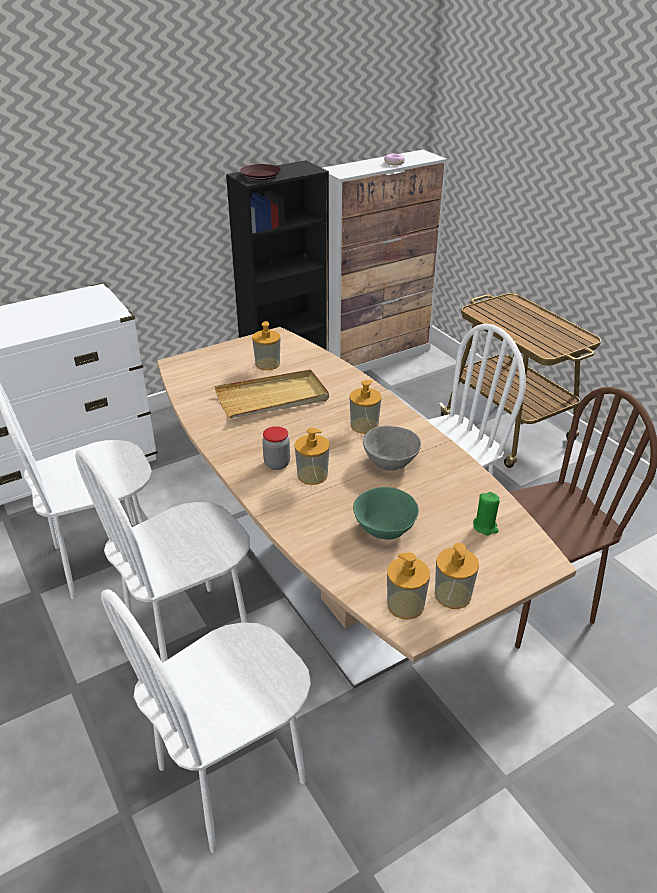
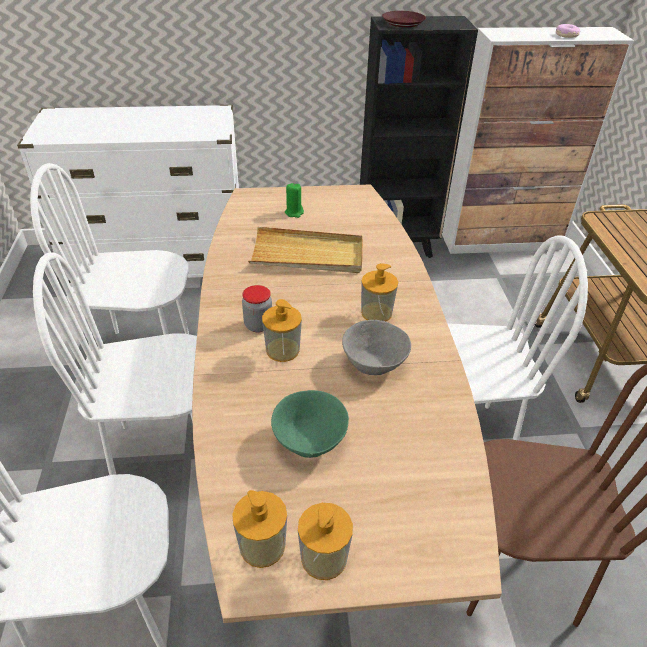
camera: 25 degrees right, 5 degrees up
(267, 364) = (329, 218): soap dispenser -> none
(485, 527) = (425, 484): green candle -> green candle (294, 212)

